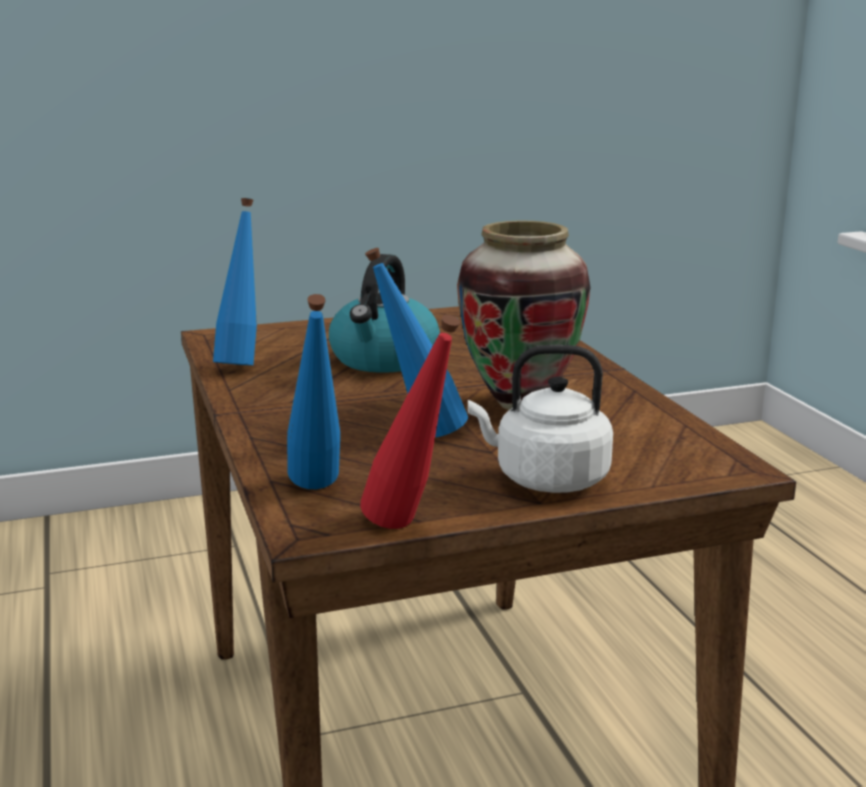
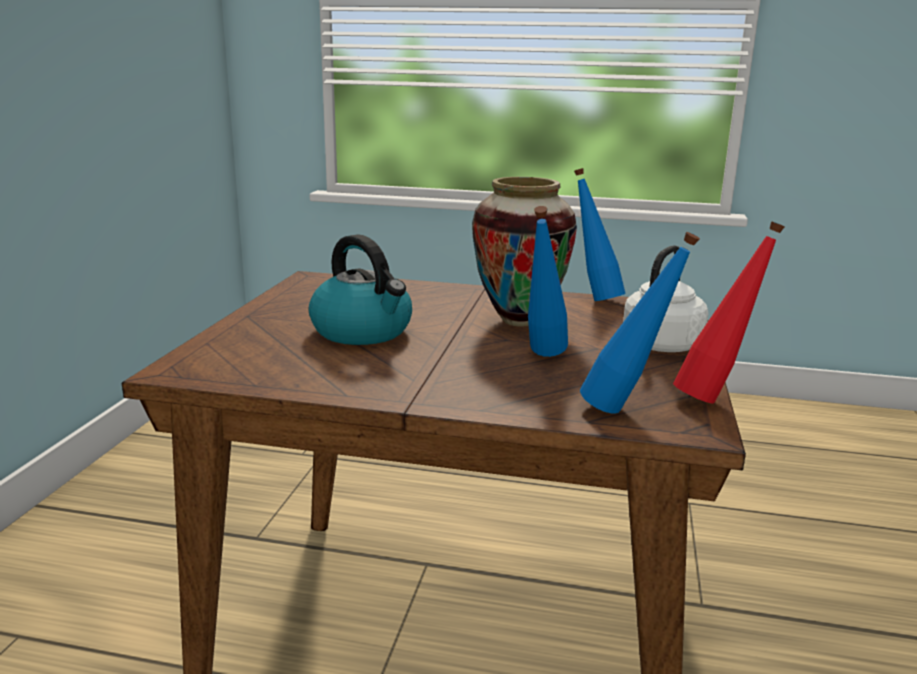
camera: 60 degrees left, 0 degrees up
(242, 363) = (281, 376): blue bottle -> blue bottle (593, 298)

